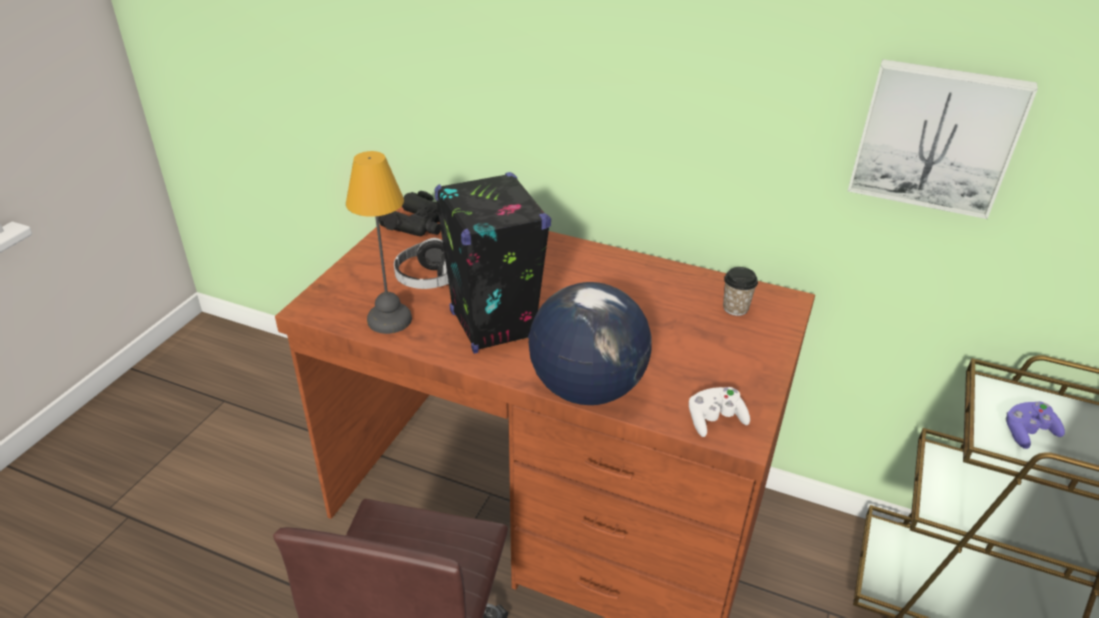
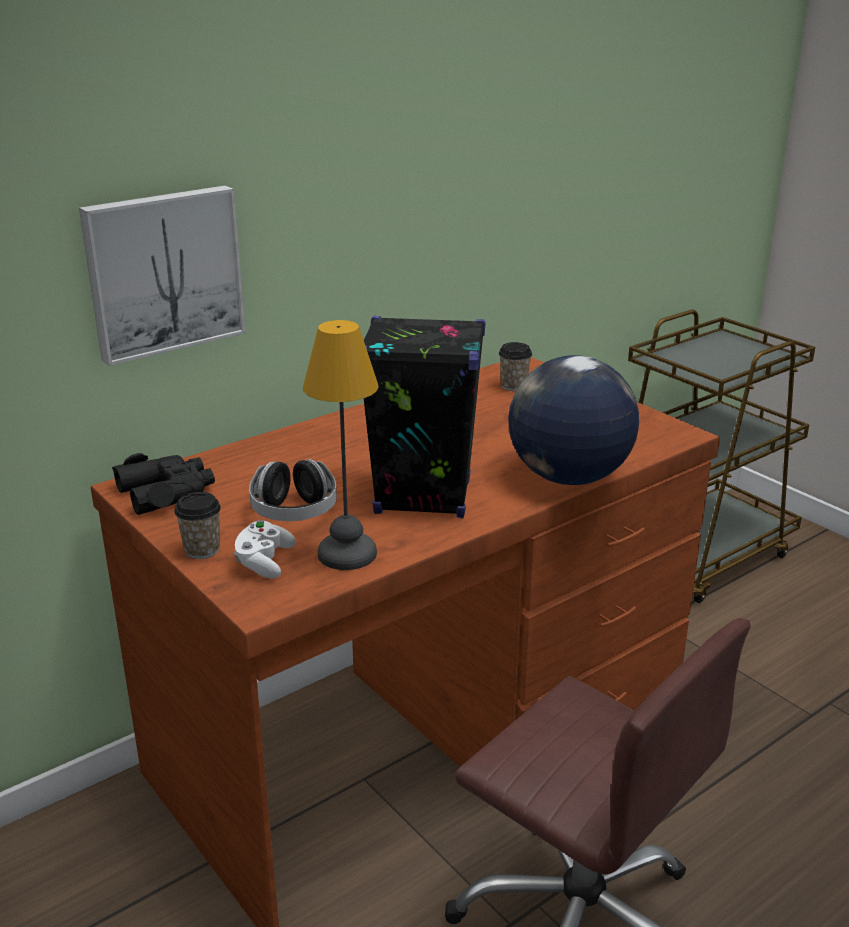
camera: 60 degrees left, 10 degrees down
(358, 264) = (202, 550): none -> cup
(715, 420) = (654, 438): white game controller -> white game controller (264, 562)
(936, 137) = (572, 169): picture -> picture (163, 272)
(1027, 432) = (707, 366): purple game controller -> none

